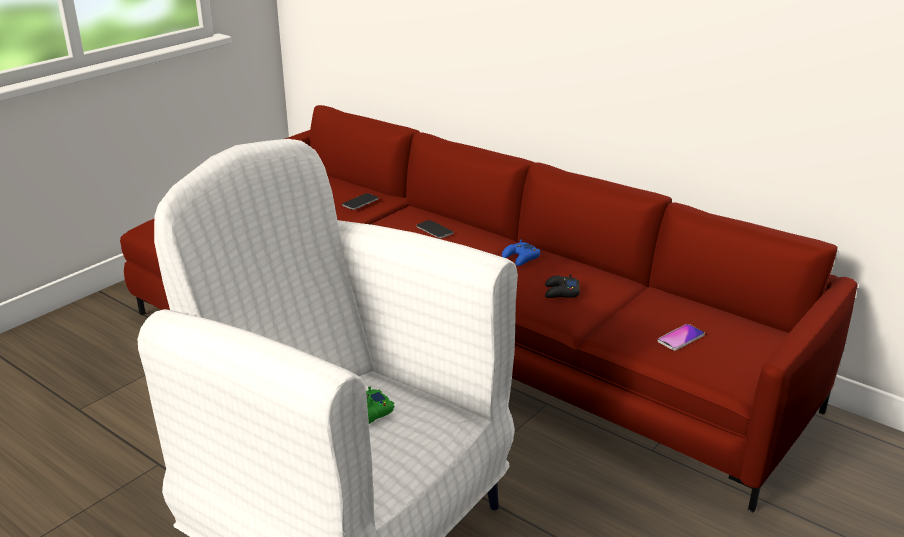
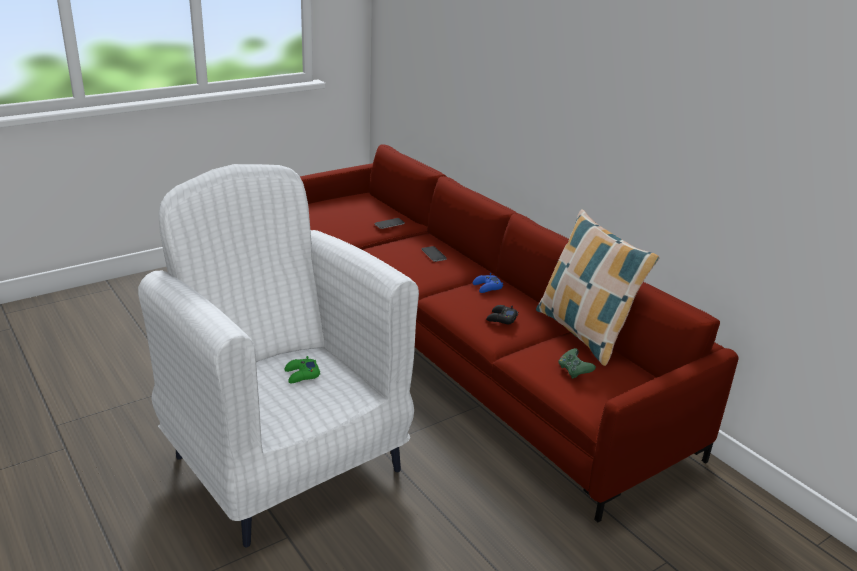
camera: 15 degrees right, 0 degrees up
(661, 291) = (583, 333): none -> pillow
(681, 338) = (574, 371): phone -> green game controller

